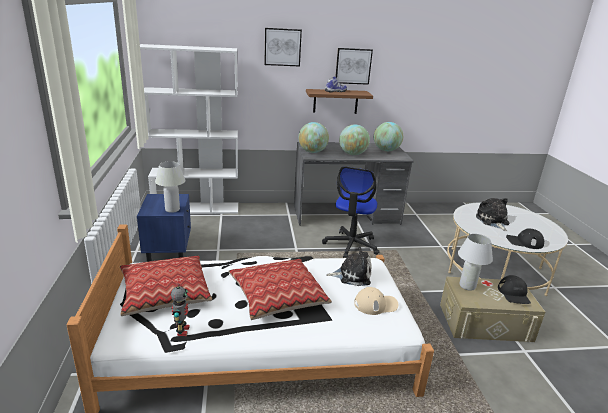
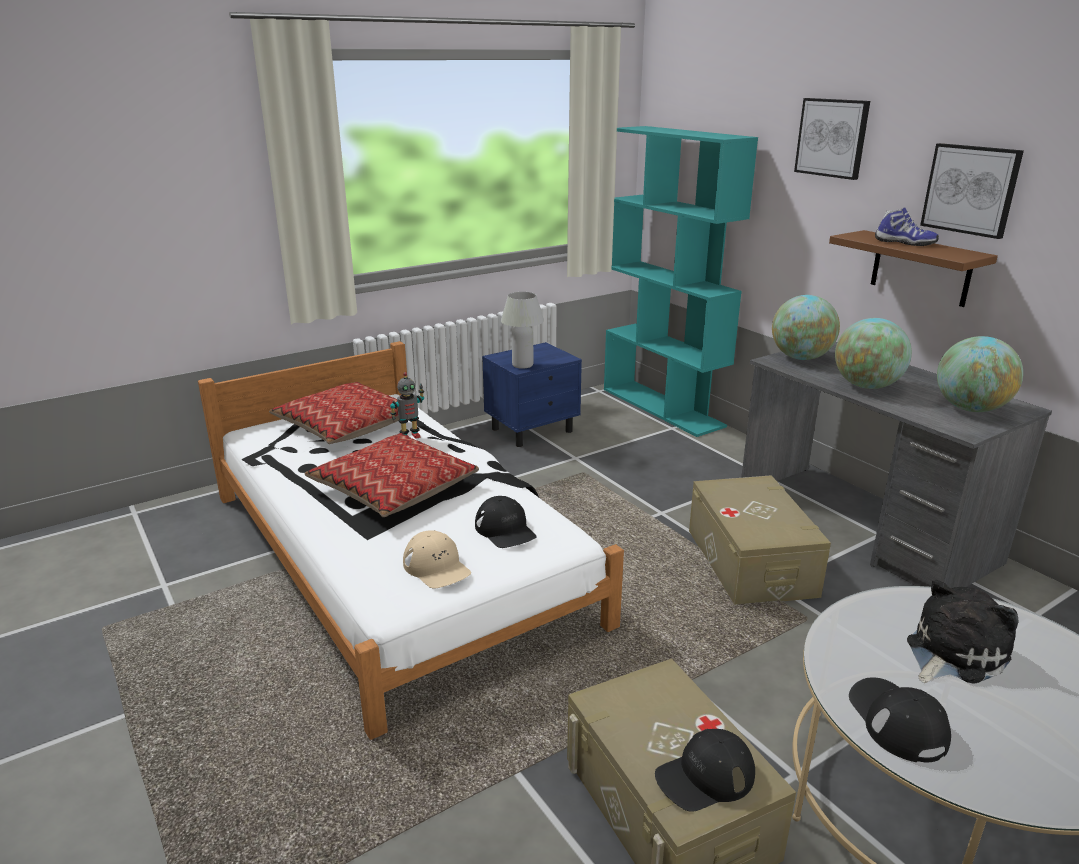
camera: 65 degrees right, 0 degrees up
(182, 331) = (279, 454): toy robot -> toy robot (410, 436)
(197, 208) = (663, 407): white bookcase -> turquoise bookcase
(351, 245) = (750, 562): office chair -> beige storage box
(352, 275) = (505, 530): plush toy -> black cap
(467, 286) = (661, 693): white table lamp -> none

